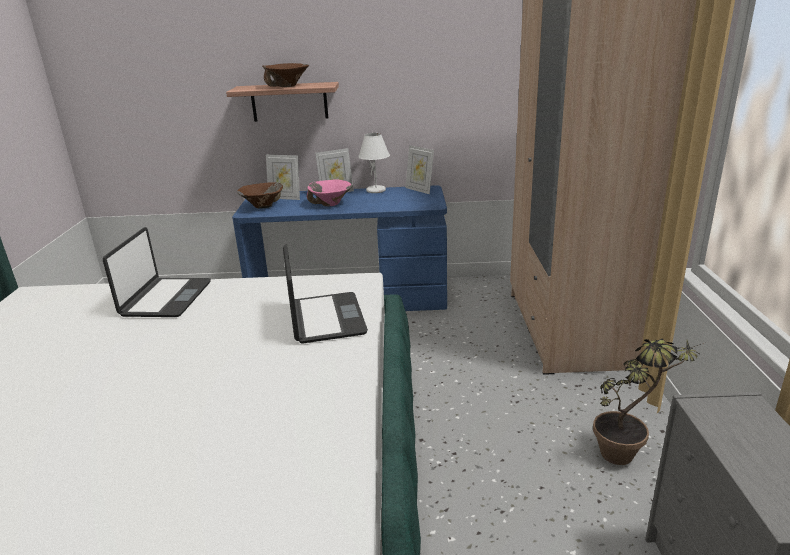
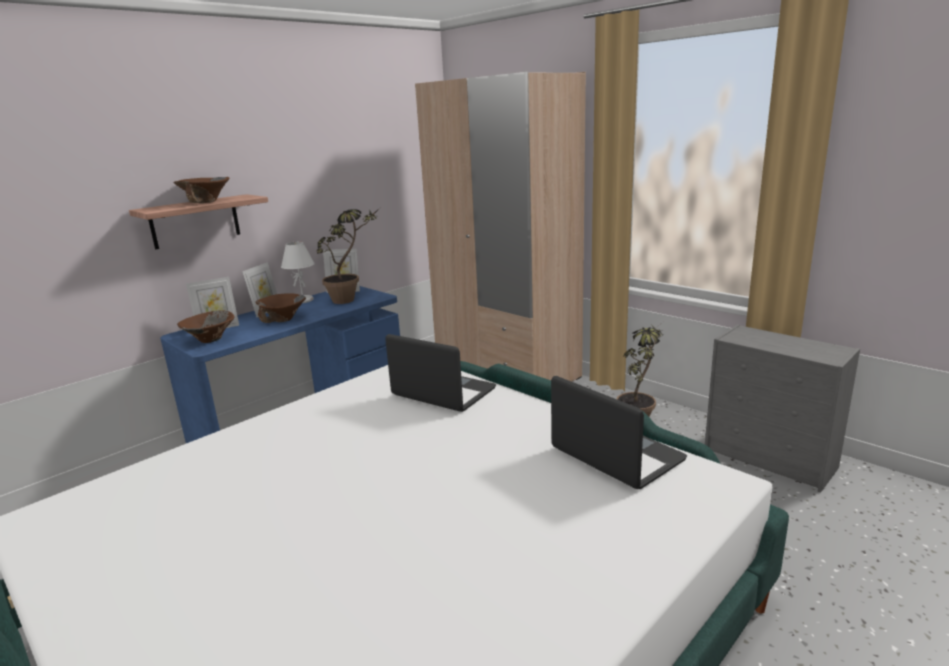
camera: 45 degrees left, 5 degrees down
(166, 298) = (251, 443): laptop -> laptop (616, 455)
(331, 204) = (283, 319): pink bowl -> brown bowl
(407, 200) = (351, 299): none -> potted plant

